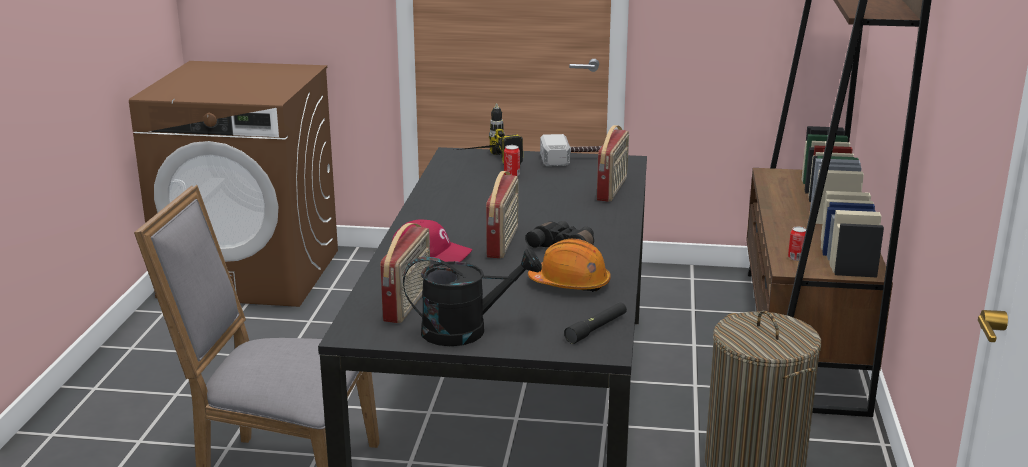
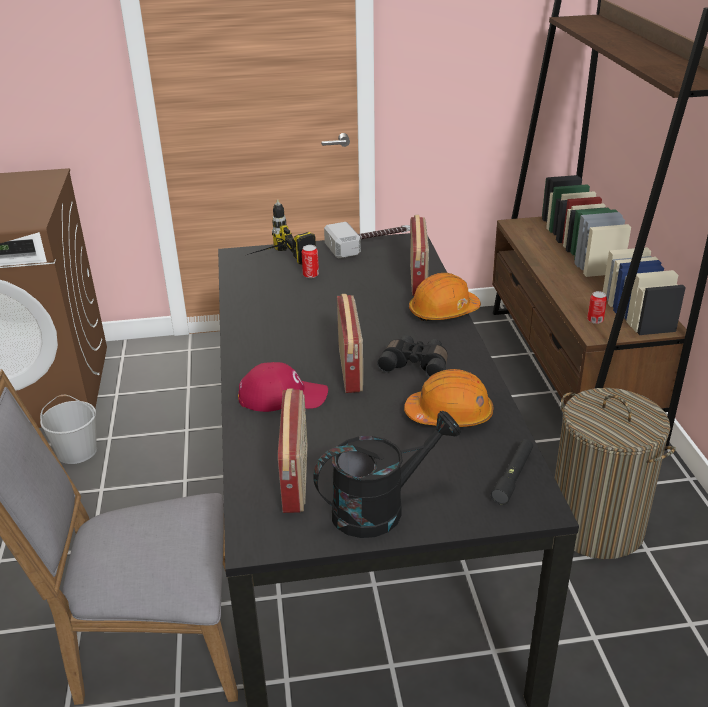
camera: 15 degrees left, 10 degrees up
(277, 326) = (77, 451): none -> white bucket
(618, 215) = (443, 312): none -> orange hard hat

